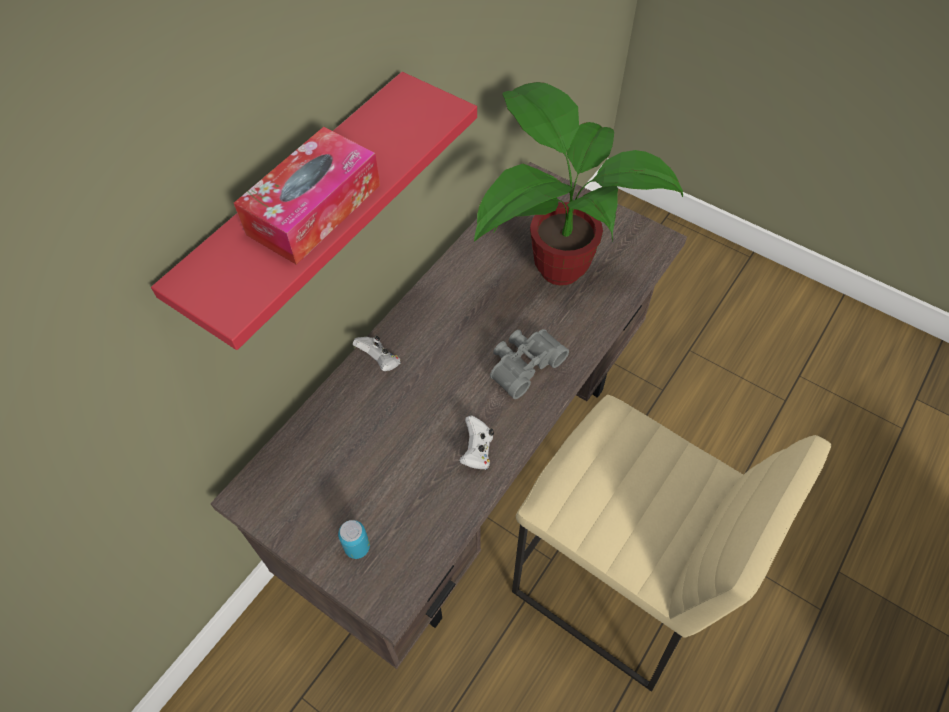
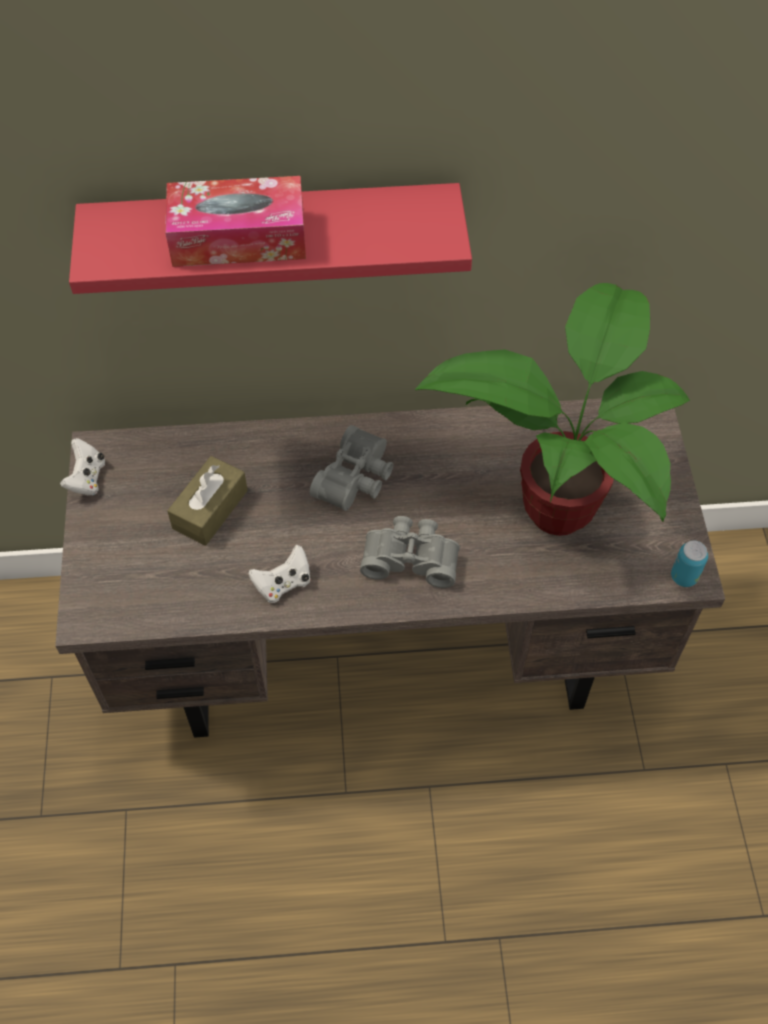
camera: 50 degrees right, 0 degrees up
(357, 547) = (116, 560): can -> can (684, 576)
(373, 455) = (210, 509): none -> brown tissue box
(380, 360) = (308, 444): white game controller -> white game controller (87, 478)
(435, 352) = (357, 478): none -> grey binoculars
(611, 587) = (363, 871): beige stool -> none

